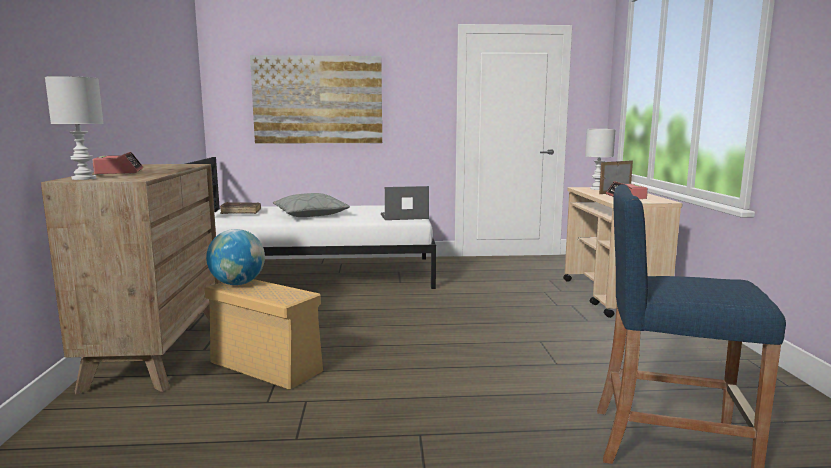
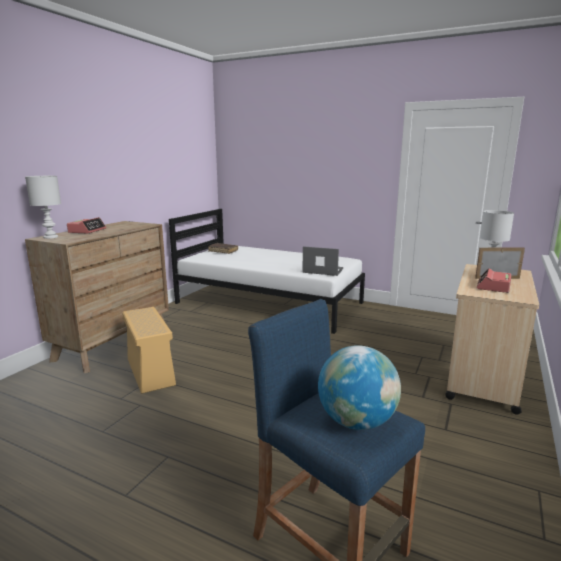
camera: 30 degrees right, 5 degrees up
(237, 284) = (141, 312): globe -> globe (356, 422)
(310, 214) = (262, 259): grey pillow -> none
(318, 100) = (289, 169): picture -> none

